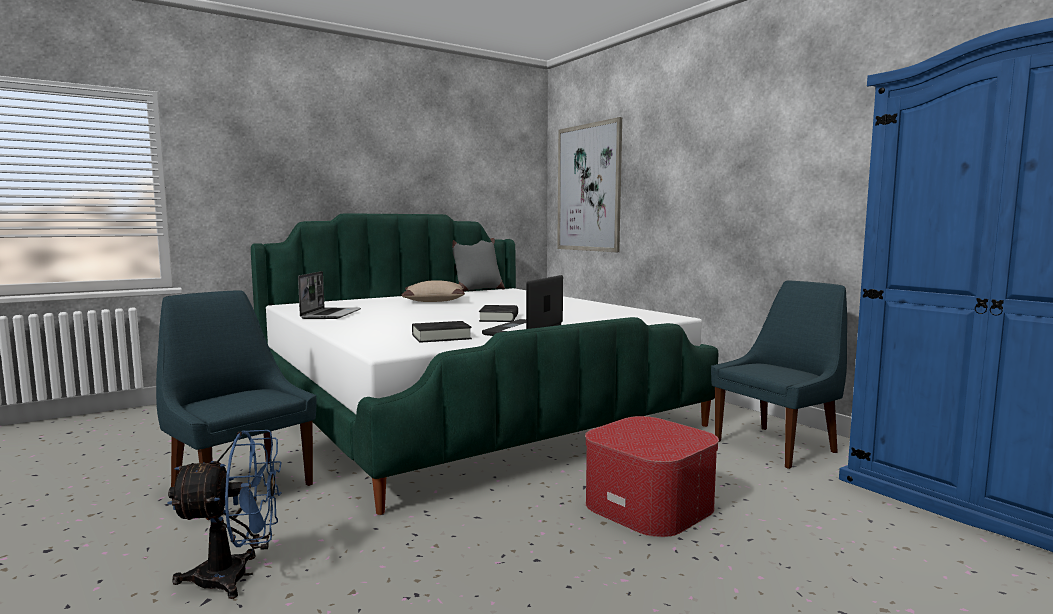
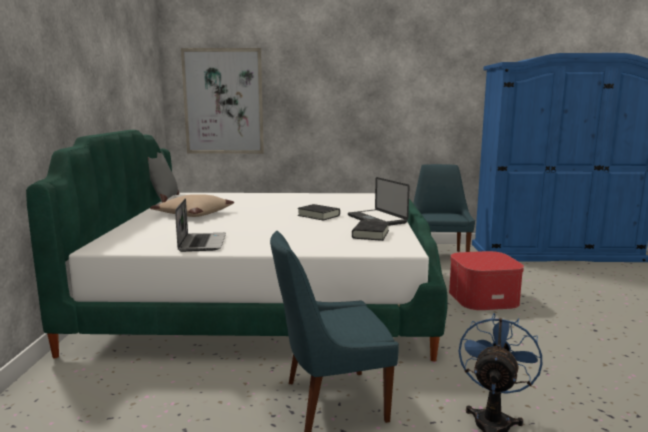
camera: 55 degrees left, 5 degrees up
(330, 314) = (202, 243): laptop -> laptop turned 45 degrees clockwise

